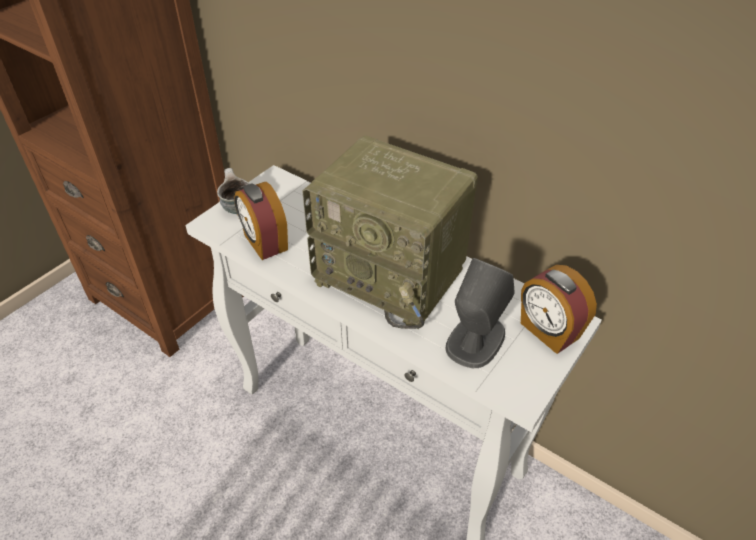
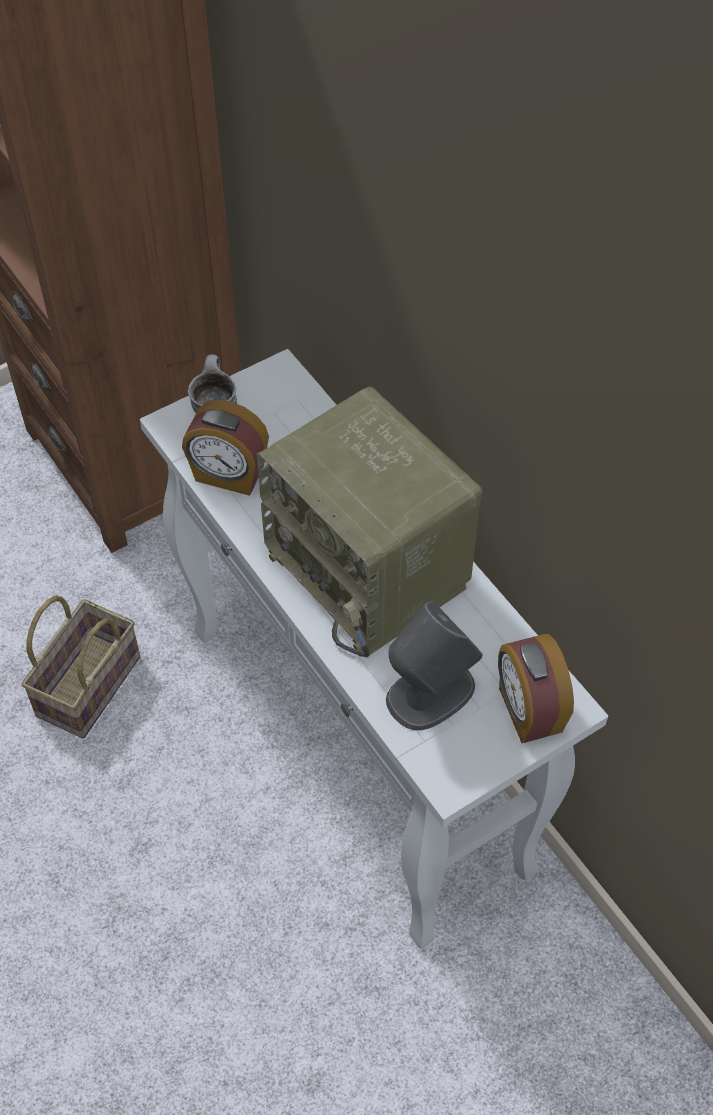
camera: 20 degrees right, 10 degrees up
(179, 444) = (88, 683): none -> basket
(264, 243) = (229, 475): alarm clock -> alarm clock turned 60 degrees counterclockwise

